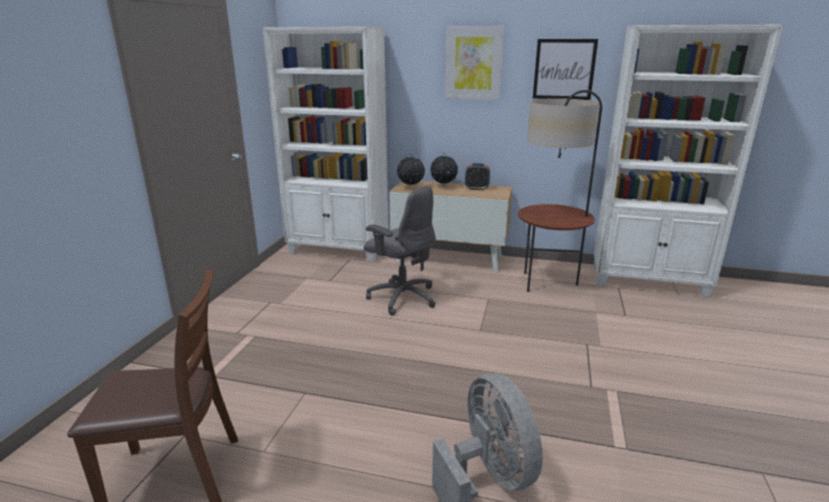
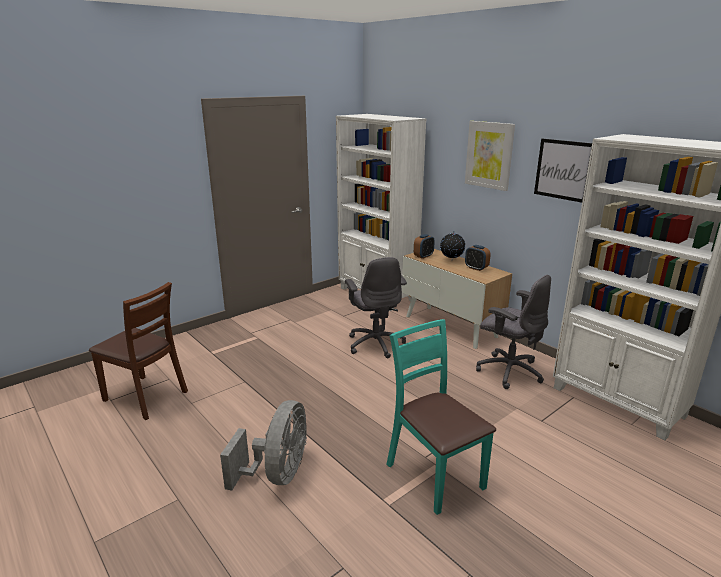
camera: 35 degrees right, 0 degrees up
(411, 188) = (423, 256): globe -> alarm clock
(548, 283) = (508, 371): floor lamp -> grey office chair
(620, 399) = (434, 475): none -> turquoise chair

